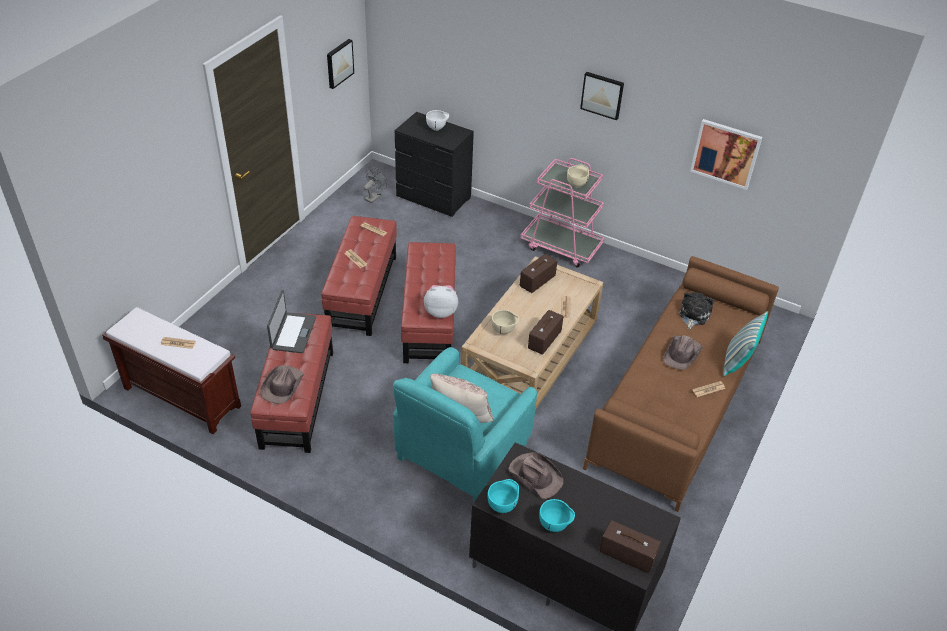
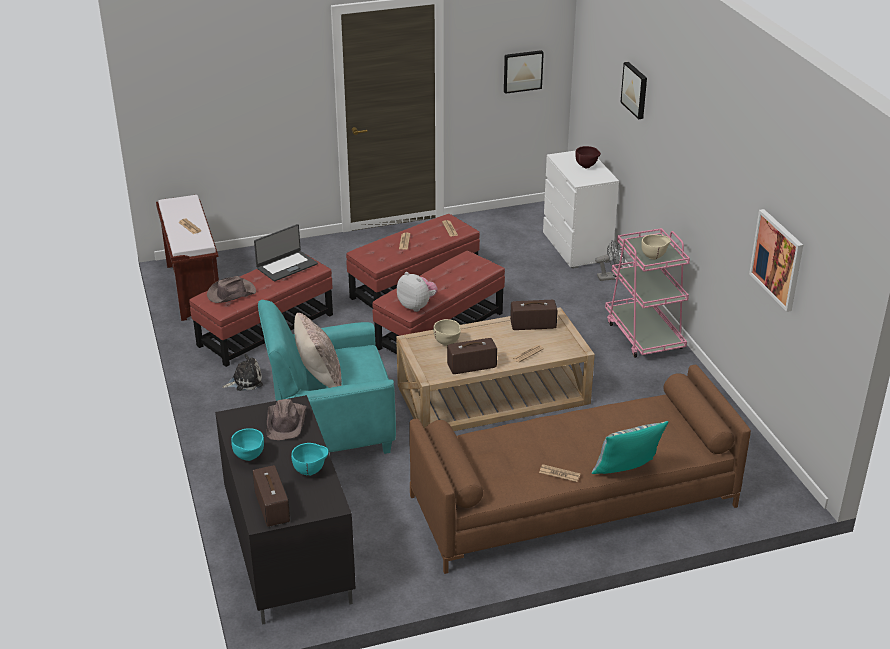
camera: 45 degrees right, 10 degrees down
(374, 197) = (524, 226): grey fan -> grey fan (610, 277)
(434, 197) = (577, 248): black dresser -> white dresser
(437, 128) = (587, 167): white bowl -> brown bowl
(503, 505) = (234, 425): turquoise bowl -> turquoise bowl (311, 472)
(602, 95) = (701, 160): picture -> picture (635, 90)
(682, 354) = (578, 437): brown hat -> none
(693, 315) = (640, 417): plush toy -> plush toy (245, 381)

